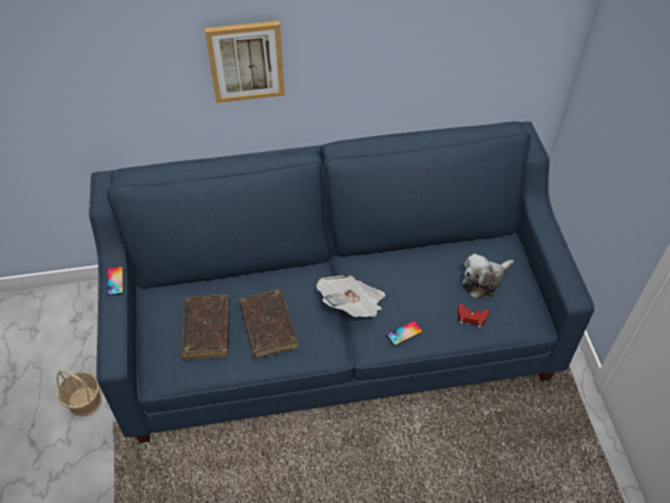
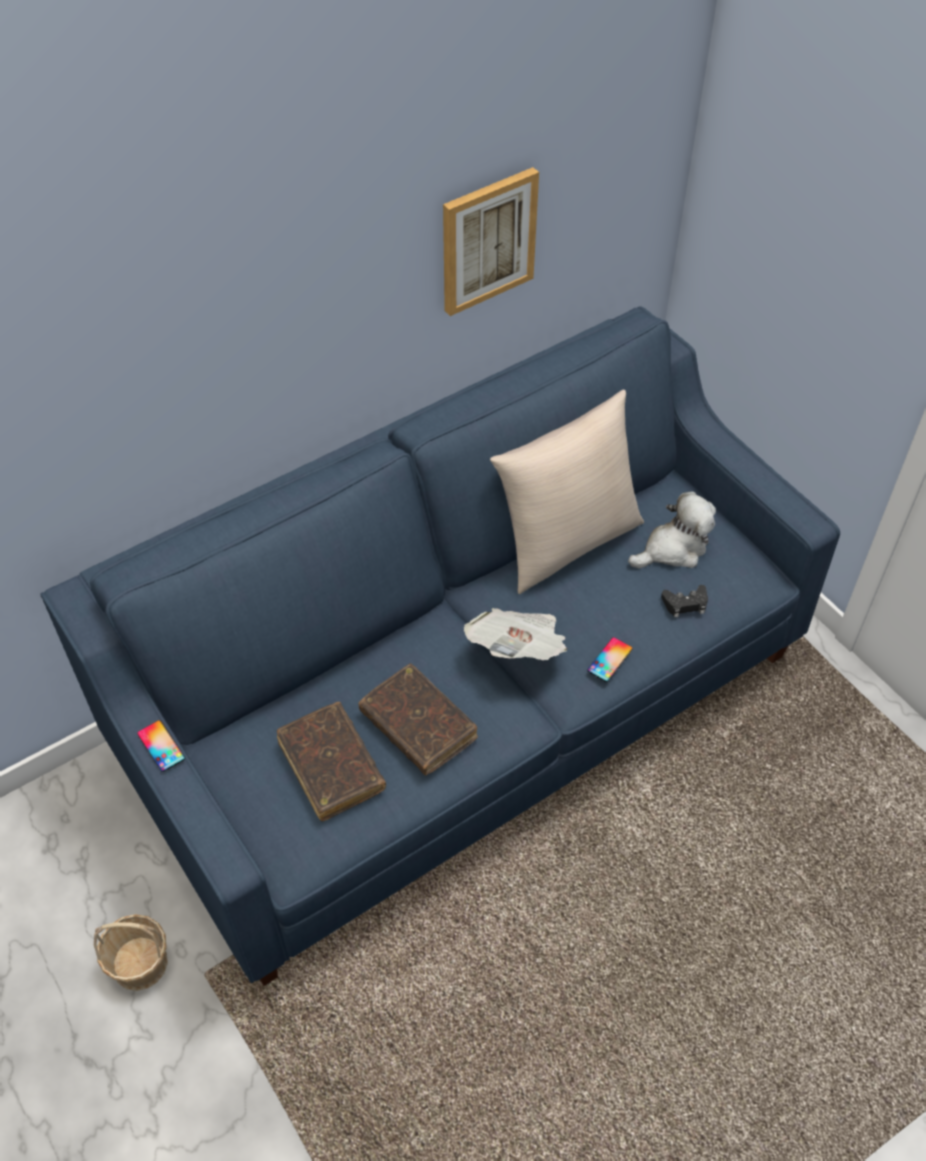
camera: 25 degrees left, 0 degrees up
(246, 61) = (255, 336): picture -> picture (487, 240)
(419, 252) = (566, 542): none -> beige pillow
(471, 317) = (685, 604): red game controller -> black game controller
(484, 281) = (673, 549): plush toy -> plush toy turned 150 degrees counterclockwise

